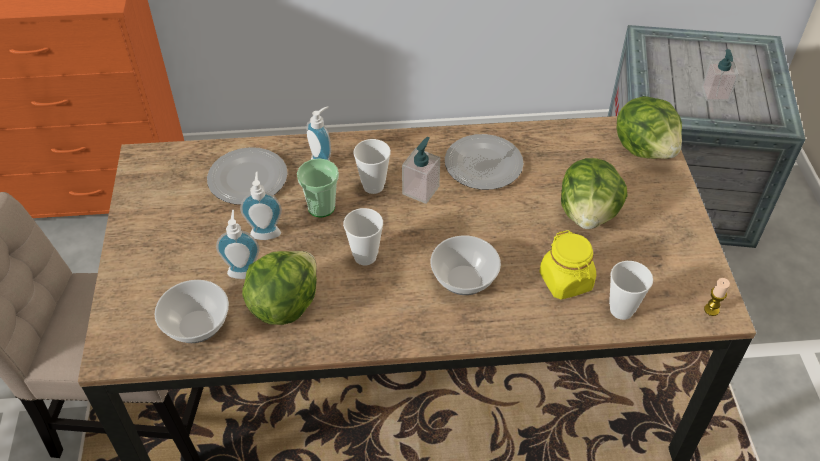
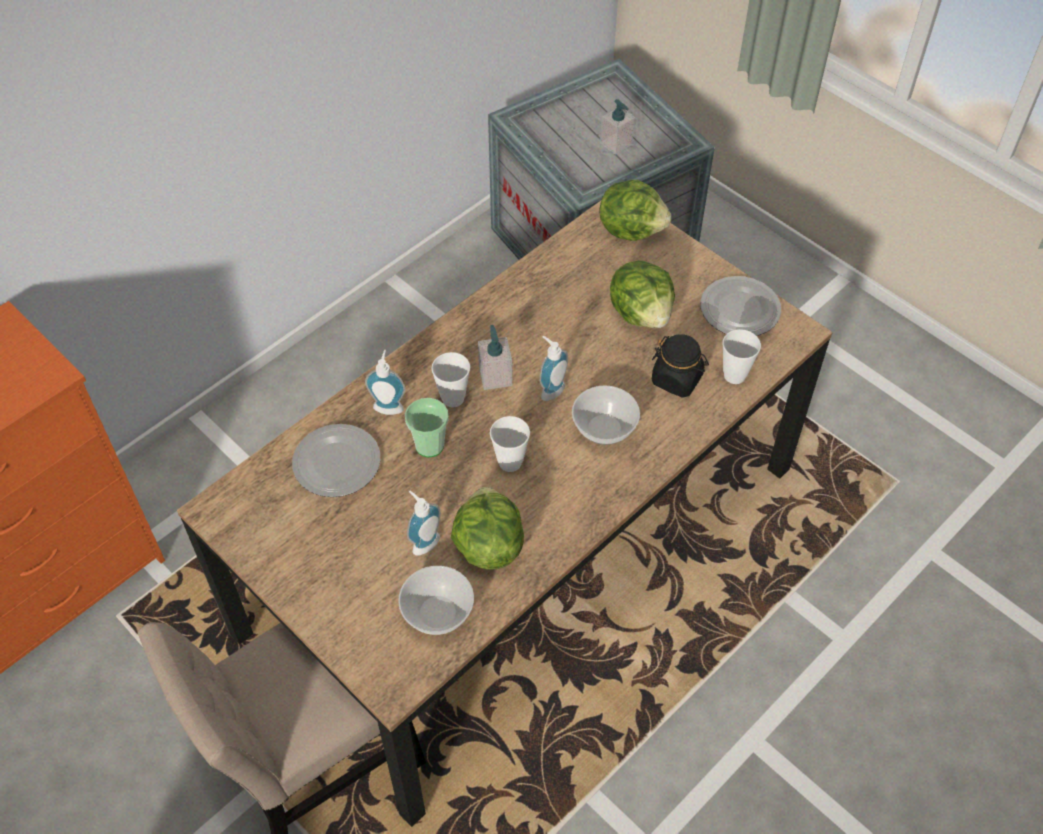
camera: 40 degrees left, 5 degrees up
(265, 231) = (405, 497): soap dispenser -> soap dispenser (550, 389)
(483, 165) = (523, 322): plate -> plate (740, 310)
(566, 281) = (677, 379): yellow jar -> black jar
(711, 309) = (791, 334): candle -> none

